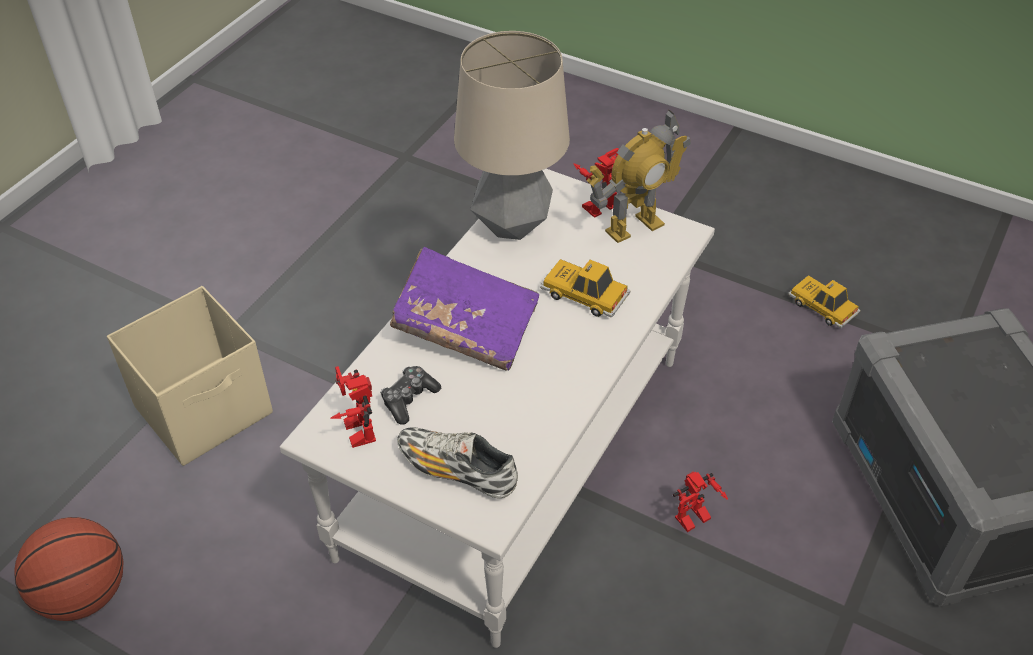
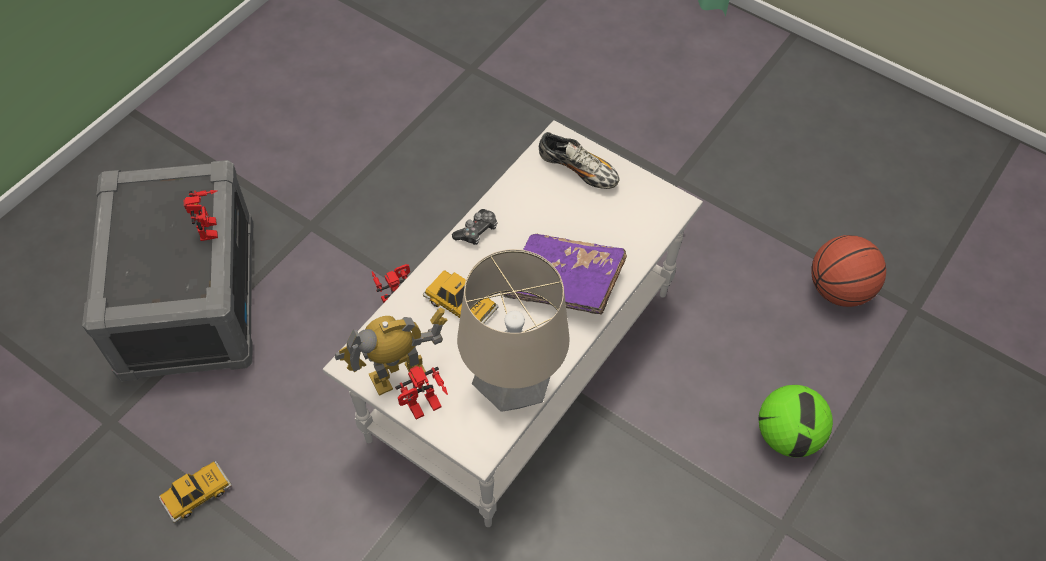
camera: 175 degrees left, 10 degrees up
(206, 410) = (787, 436): beige storage box -> football
(354, 430) = (650, 205): toy robot -> toy robot (212, 230)
(409, 399) = (610, 225): game controller -> game controller (477, 231)
(822, 307) = (197, 493): toy car -> toy car turned 90 degrees counterclockwise

